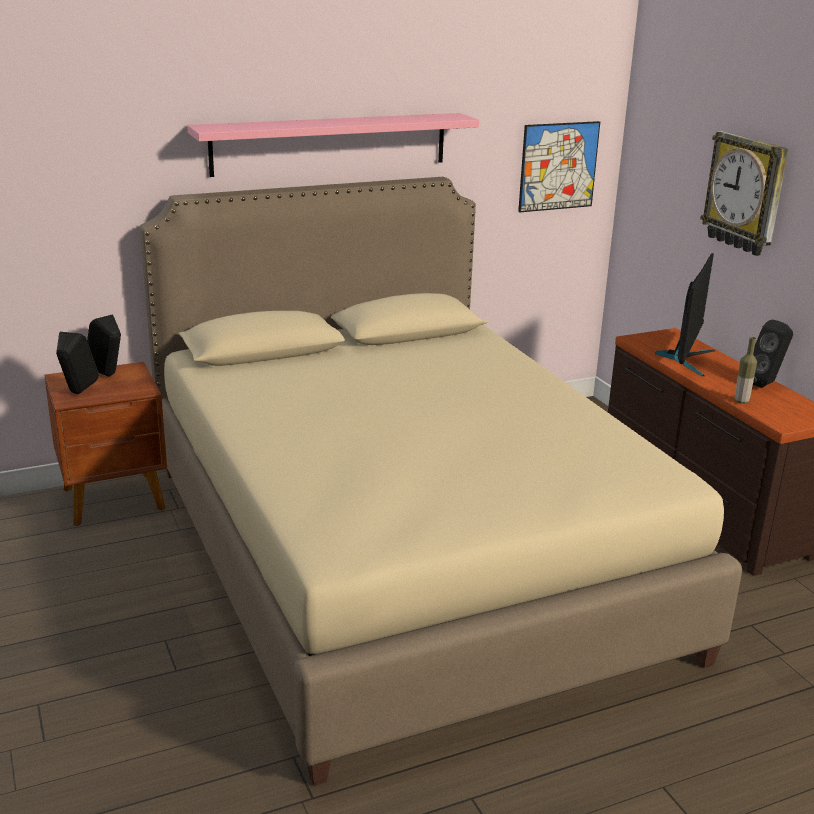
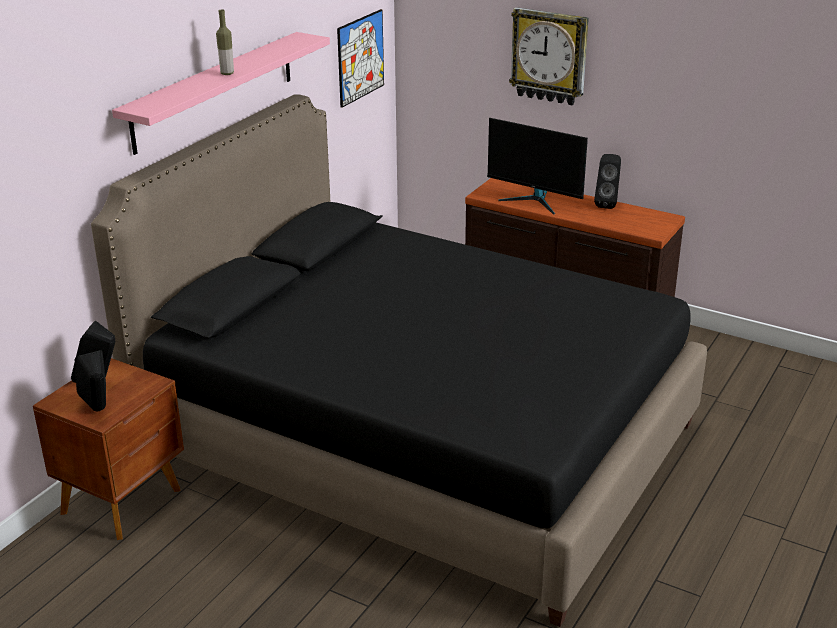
camera: 35 degrees left, 5 degrees up
(401, 556) = (418, 441): beige bed -> black bed
(686, 359) = (535, 200): monitor -> monitor turned 135 degrees clockwise
(741, 401) = (610, 224): bottle -> bottle (227, 73)

